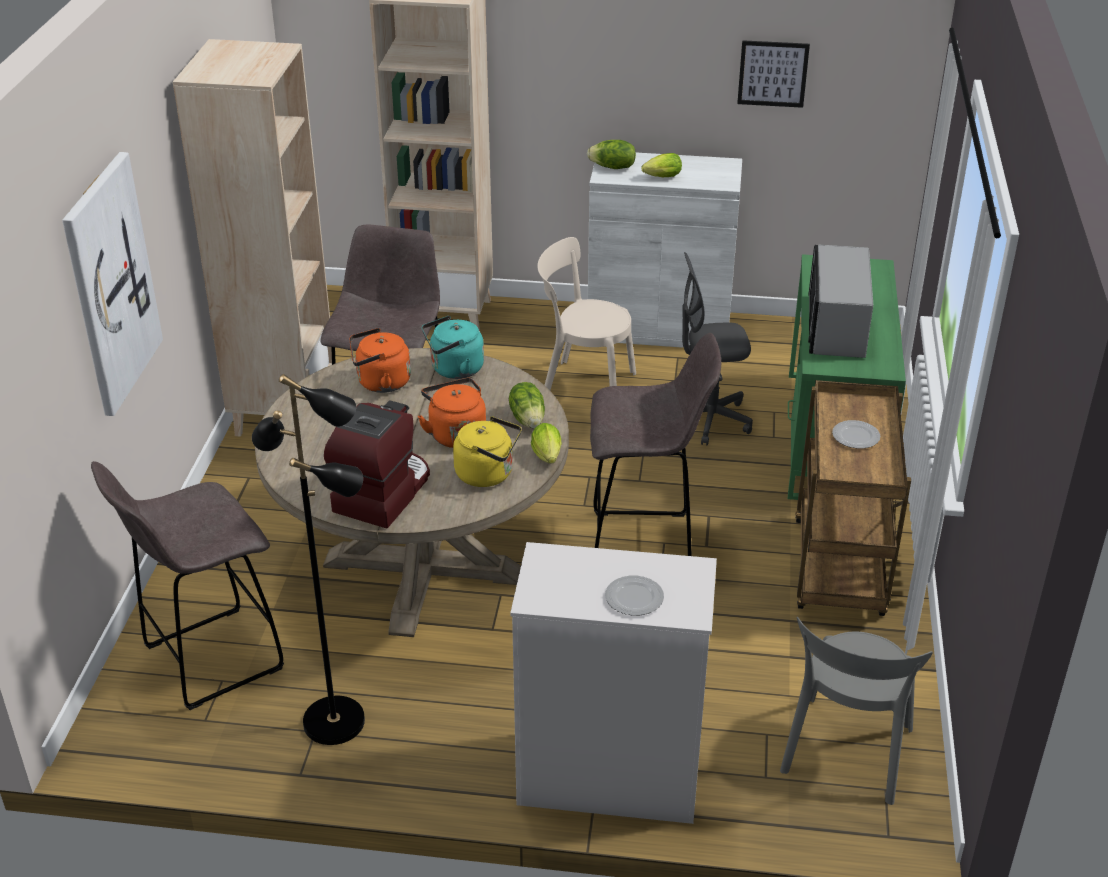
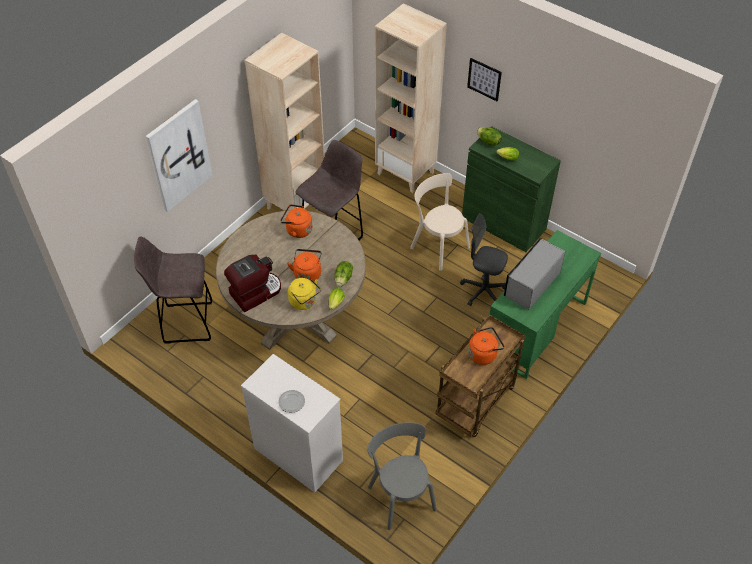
camera: 30 degrees right, 15 degrees up
(335, 720) = (214, 375): black floor lamp -> none
(454, 370) = (333, 236): turquoise kettle -> none
(645, 544) = (399, 348): grey stool -> none
(659, 327) = (503, 223): white cabinet -> green cabinet
(773, 73) = (581, 126): picture -> picture (484, 79)
(845, 755) = (400, 495): grey chair -> grey chair turned 105 degrees clockwise
(856, 437) = (484, 354): plate -> orange kettle

